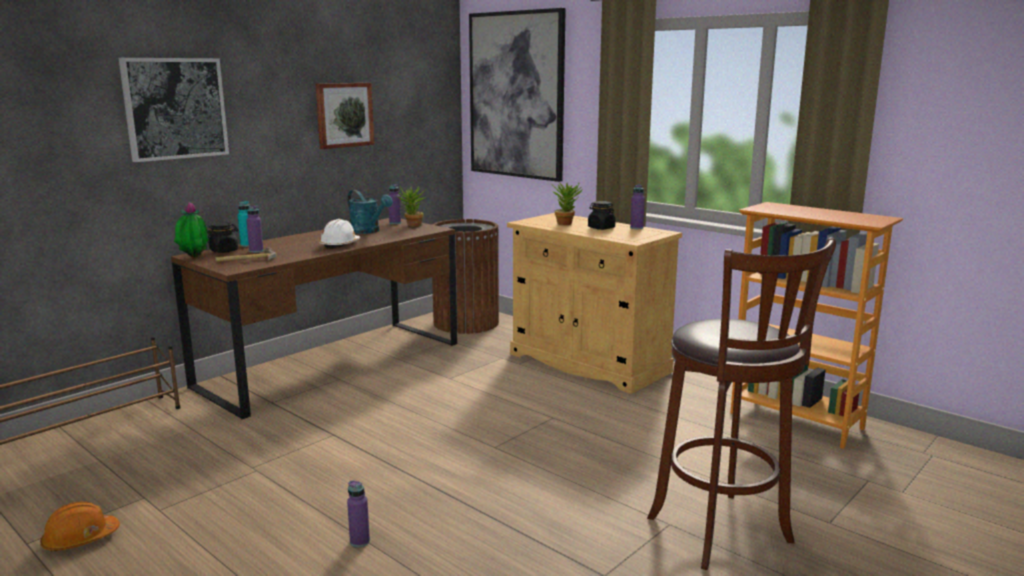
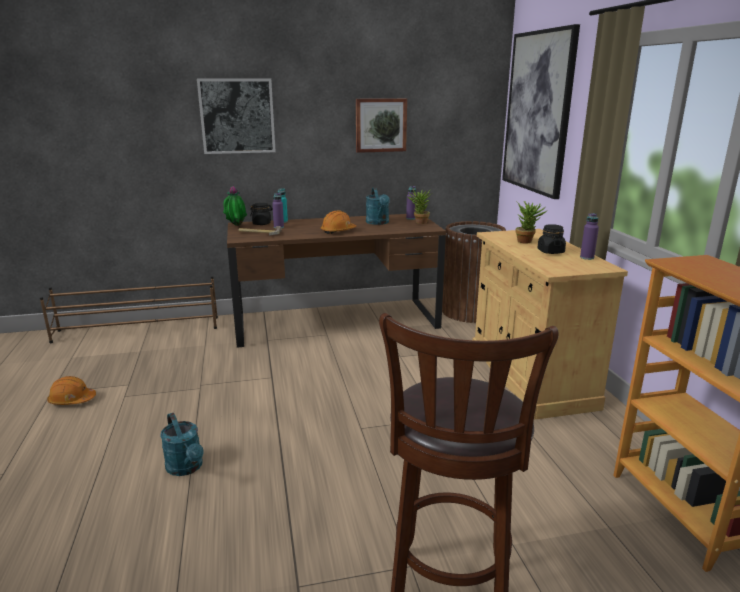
camera: 35 degrees right, 5 degrees up
(340, 245) = (338, 231): white hard hat -> orange hard hat
(359, 541) = (187, 468): purple bottle -> turquoise watering can

